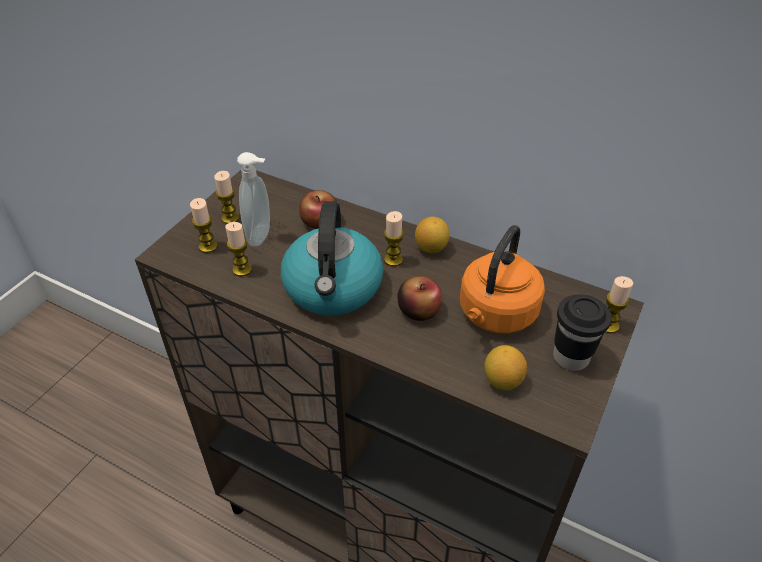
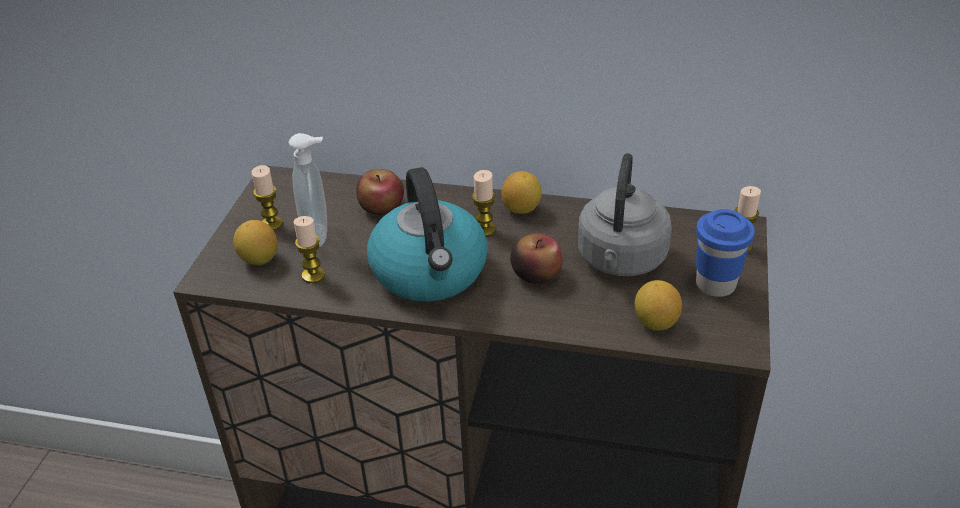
camera: 15 degrees left, 5 degrees down
(208, 246) = (259, 259): candle -> lemon
(495, 315) = (620, 261): orange kettle -> grey kettle
(570, 357) = (715, 284): black cup -> blue cup

